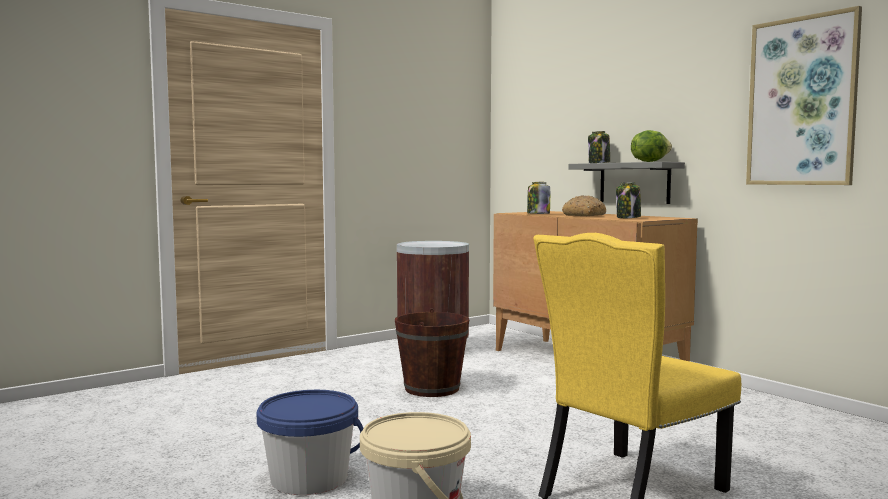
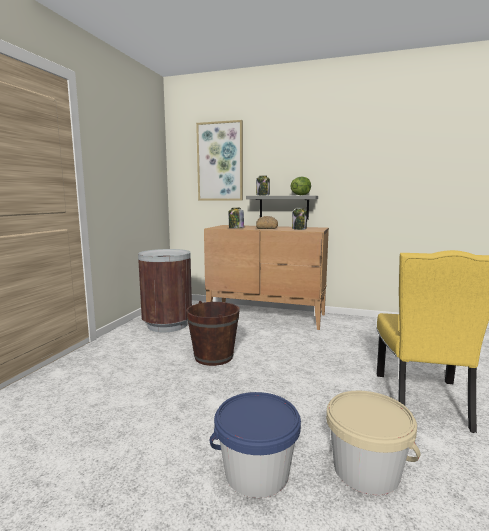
camera: 35 degrees left, 5 degrees up
(802, 101) = (389, 164): picture -> picture (220, 162)

